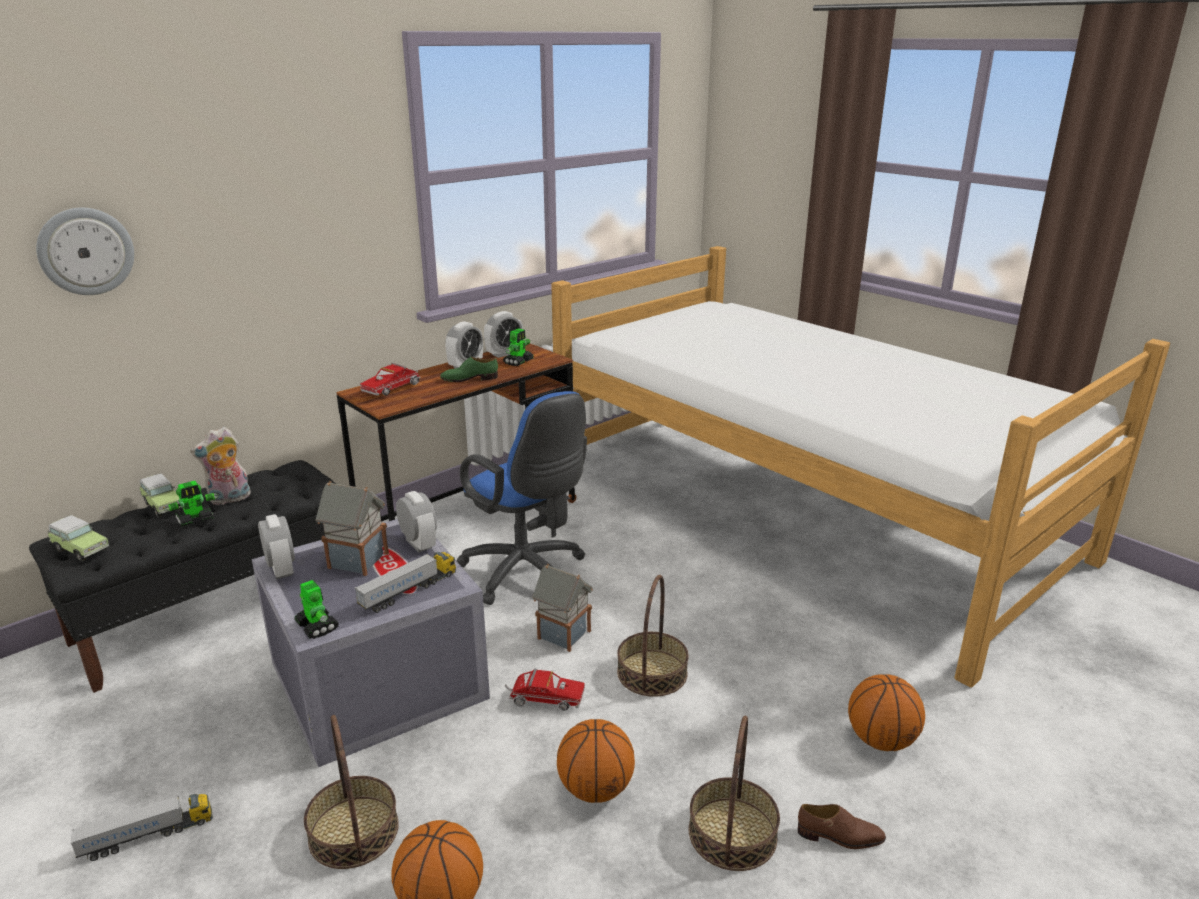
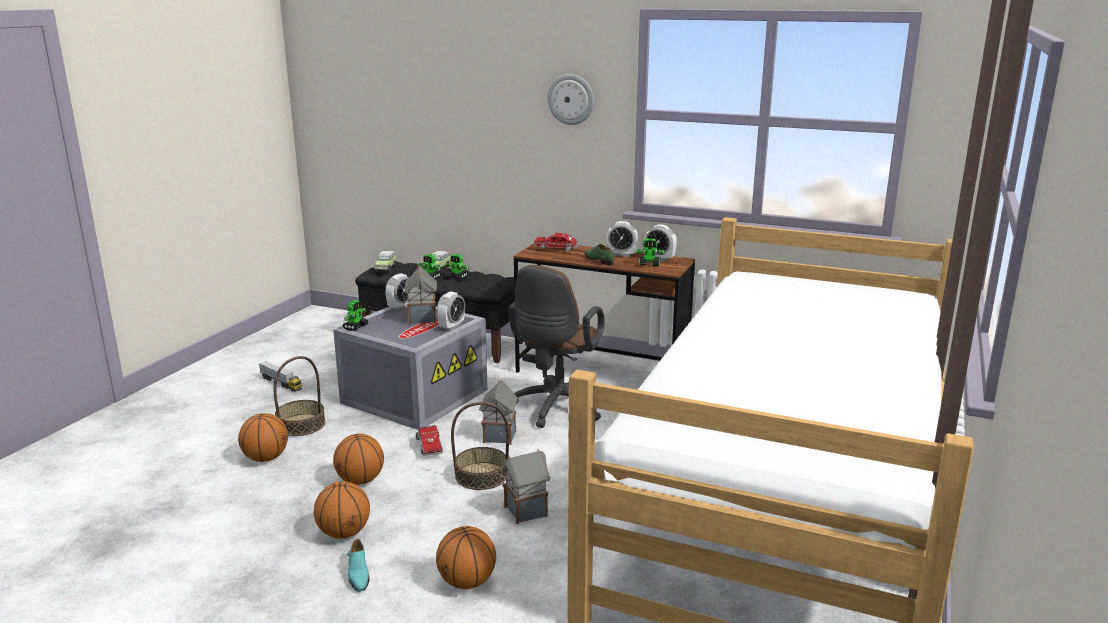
camera: 65 degrees right, 5 degrees down
(86, 251) = (439, 120): wall clock -> wall clock (571, 99)
(229, 499) = (457, 277): plush toy -> toy robot
(409, 591) = (401, 336): toy truck -> none
(528, 575) = (556, 408): blue office chair -> brown office chair
(732, 833) = (344, 533): basket -> basketball
(750, 659) = (526, 511): none -> toy house
(840, 836) = (358, 575): brown shoe -> turquoise shoe

